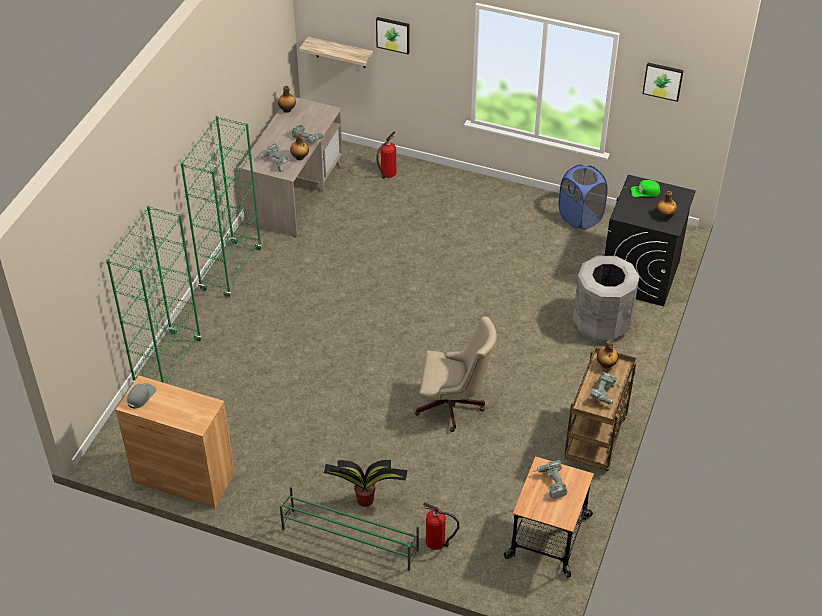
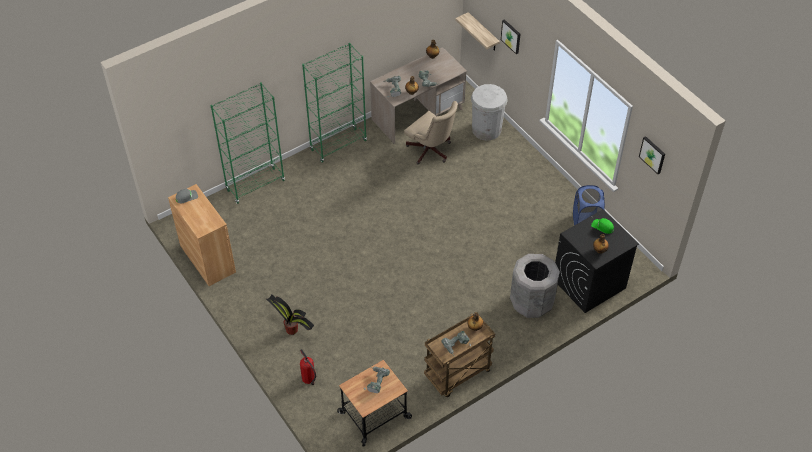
camera: 35 degrees right, 5 degrees up
(349, 539) = (263, 347): green shoe rack -> none
(387, 174) = (486, 129): fire extinguisher -> white trash can
(453, 406) = (392, 302): beige office chair -> beige office chair (431, 151)

